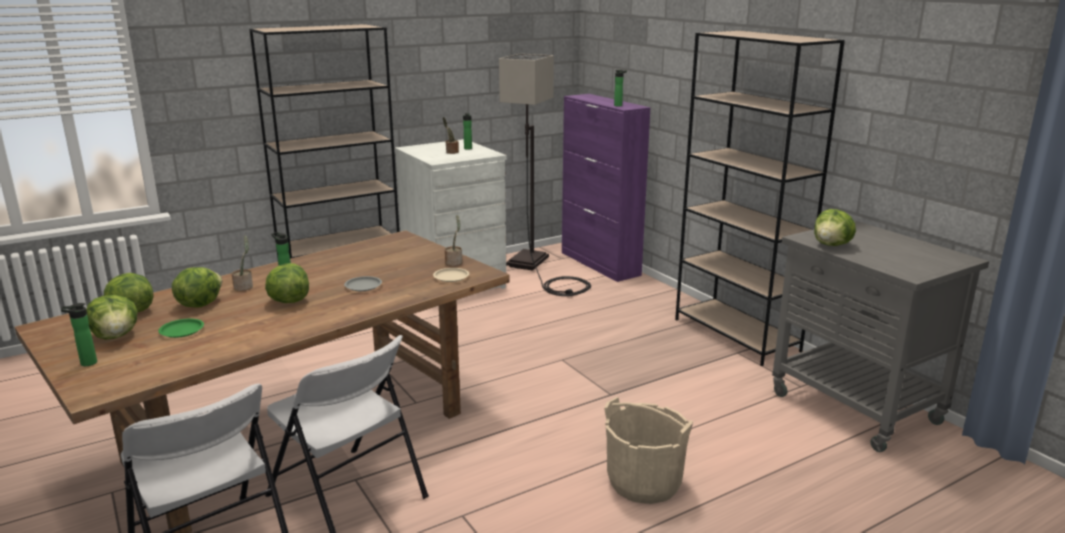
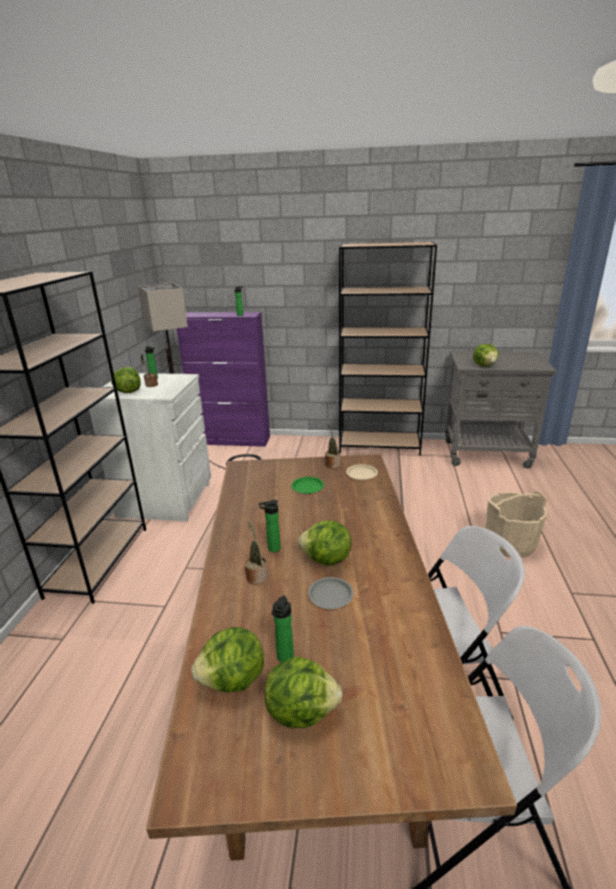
camera: 50 degrees left, 5 degrees up
(86, 363) = (368, 759): bottle -> bottle (284, 659)
(182, 331) = (336, 649): green plate -> green plate (307, 487)
(199, 304) = (270, 618): lettuce -> lettuce (128, 392)
(363, 286) = (335, 514): grey plate -> grey plate (330, 595)

